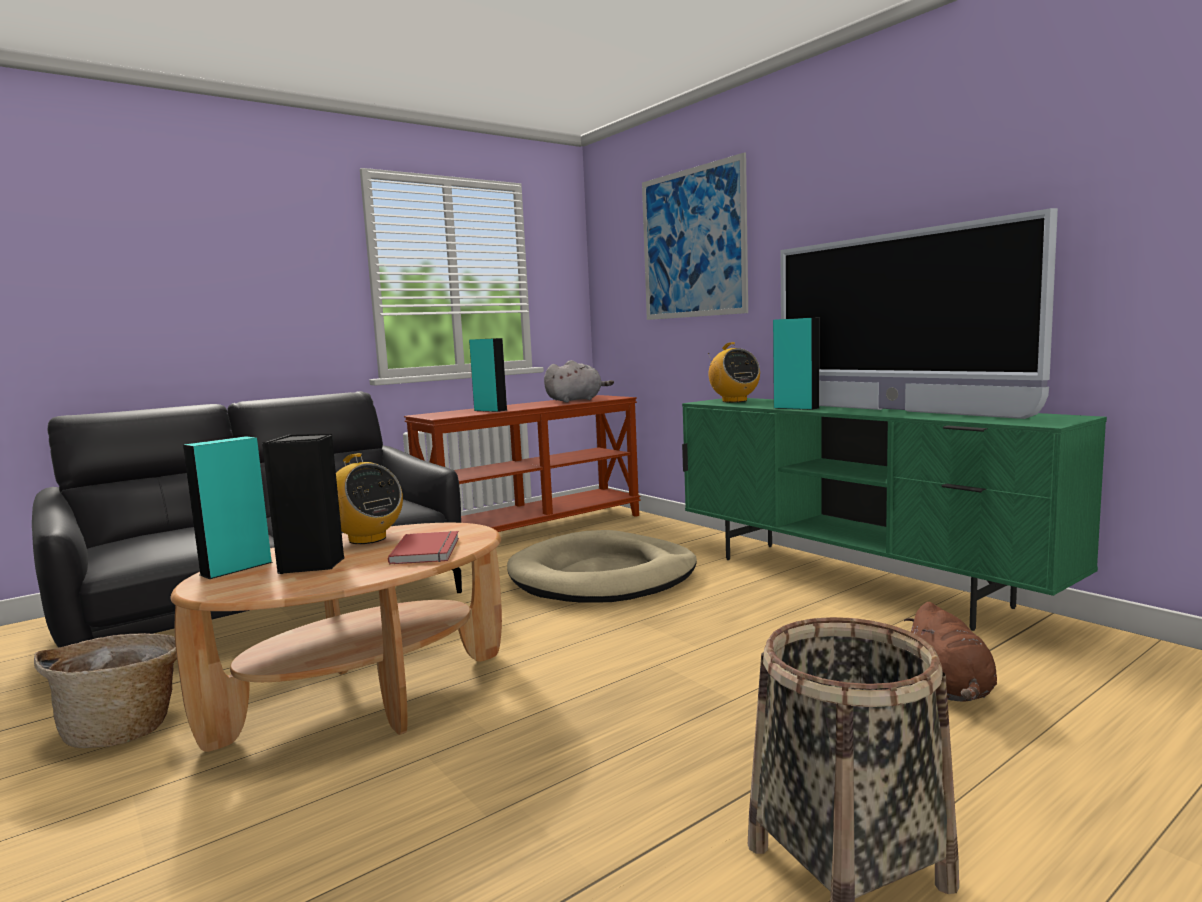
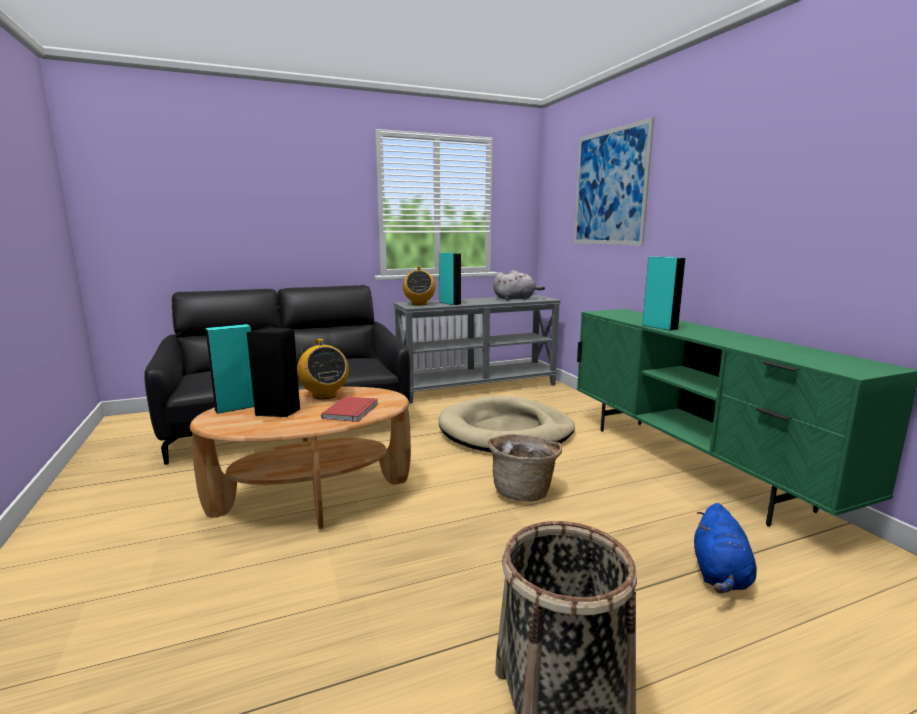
camera: 15 degrees right, 5 degrees up
(125, 729) = (177, 492): basket -> basket (523, 491)
(534, 530) = (477, 387): brown console table -> grey console table
(734, 401) = (621, 313): radio -> radio (419, 304)
(894, 410) = (735, 339): television -> none
(950, 689) = (720, 575): brown plush toy -> blue plush toy

